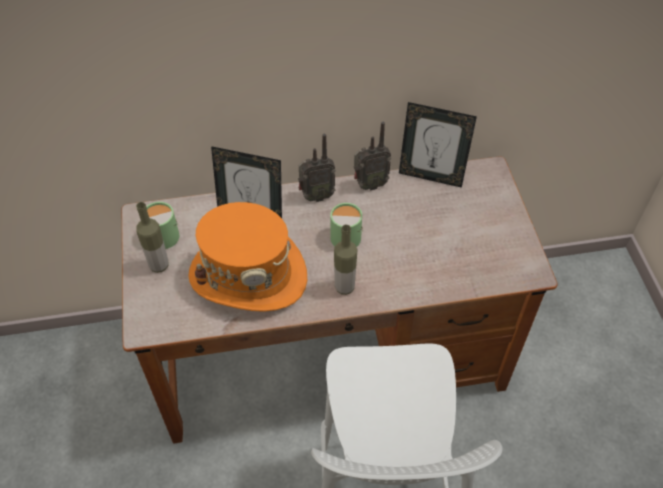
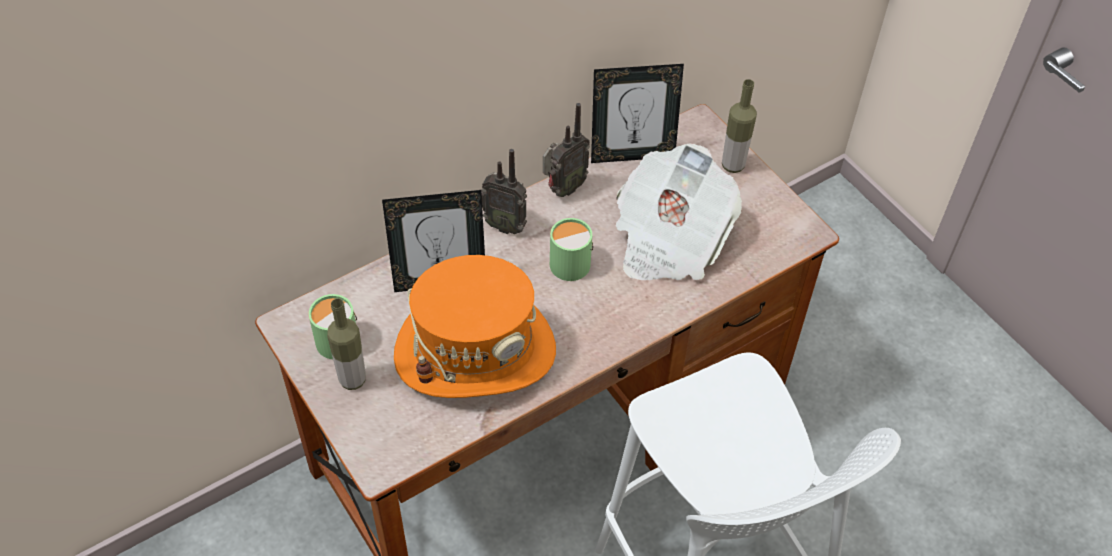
camera: 25 degrees left, 0 degrees up
(316, 196) = (504, 224): radio -> radio turned 60 degrees clockwise
(344, 287) = (601, 325): bottle -> bottle (733, 165)
(426, 243) = (669, 238): none -> newspaper

